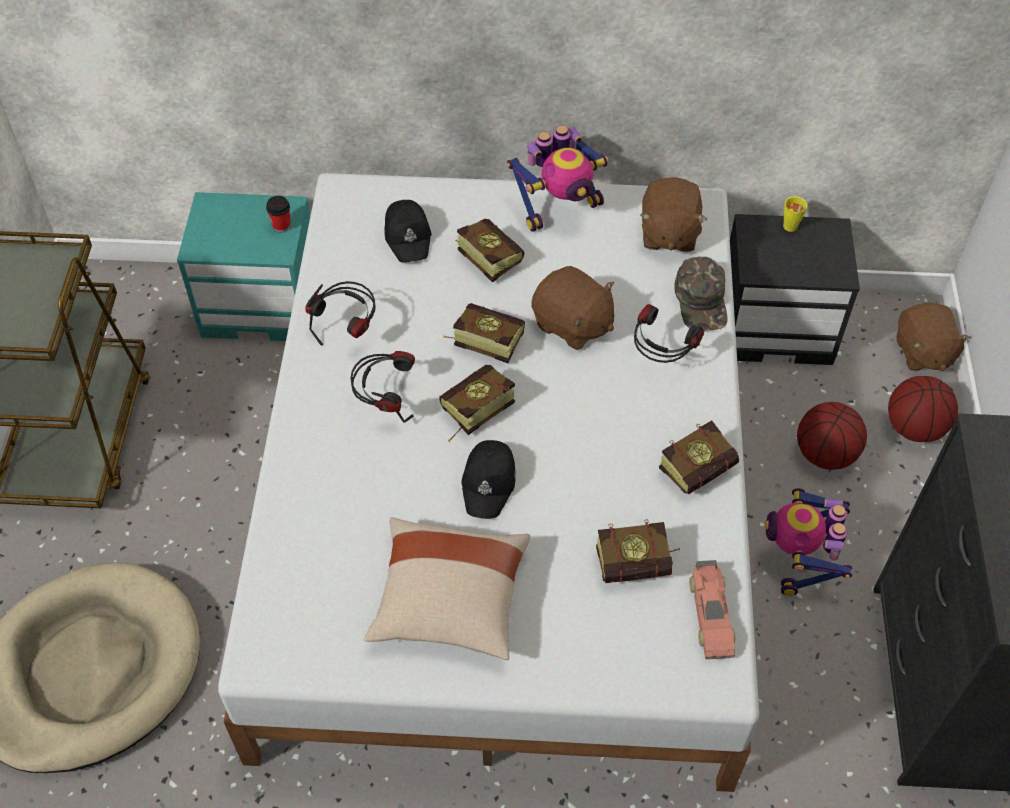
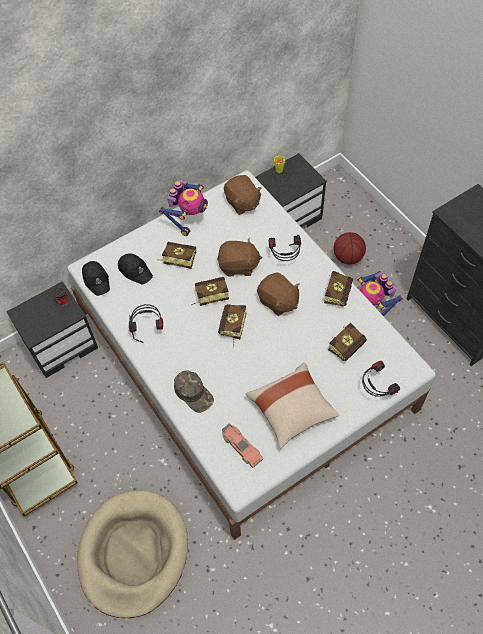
camera: 35 degrees left, 5 degrees up
(263, 304) = (62, 344): turquoise nightstand -> black nightstand
(385, 402) = (193, 348): headphones -> headphones (376, 389)
(489, 482) = (264, 353): black cap -> black cap (96, 280)
(701, 301) = (280, 223): green cap -> green cap (194, 393)
(711, 615) = (389, 346): toy car -> toy car (241, 447)
(914, 428) = (371, 225): basketball -> none
(922, 352) = (350, 192): brown plush toy -> brown plush toy (278, 301)

